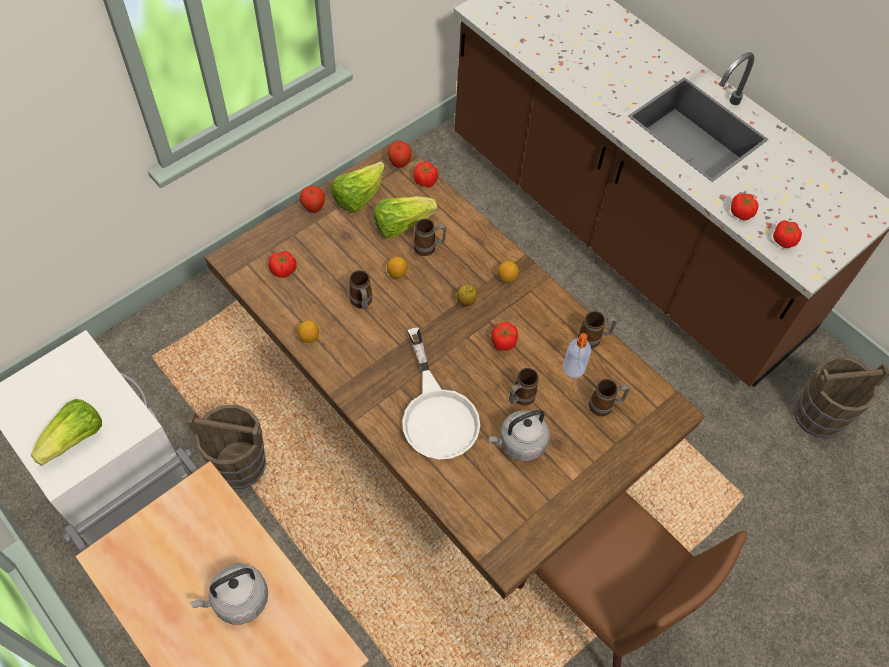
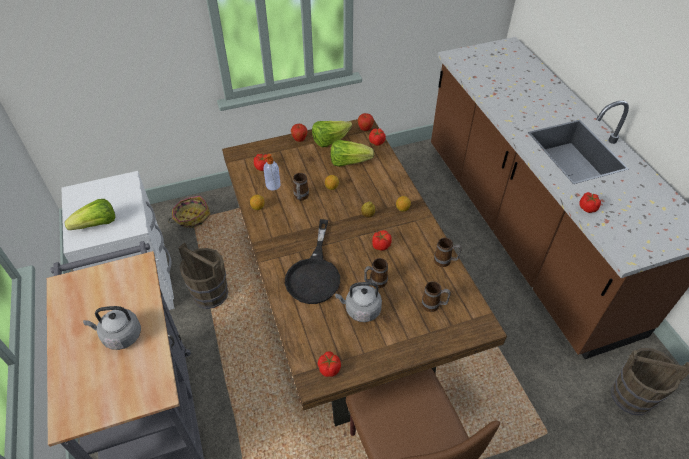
camera: 25 degrees right, 10 degrees down
(148, 354) = (191, 217): none -> basket
(429, 248) = (359, 179): mug -> none
(437, 413) = (314, 274): white frying pan -> black frying pan
(573, 369) = (422, 276): soap dispenser -> soap dispenser (272, 185)
(783, 240) = (614, 233): tomato -> tomato (329, 368)

